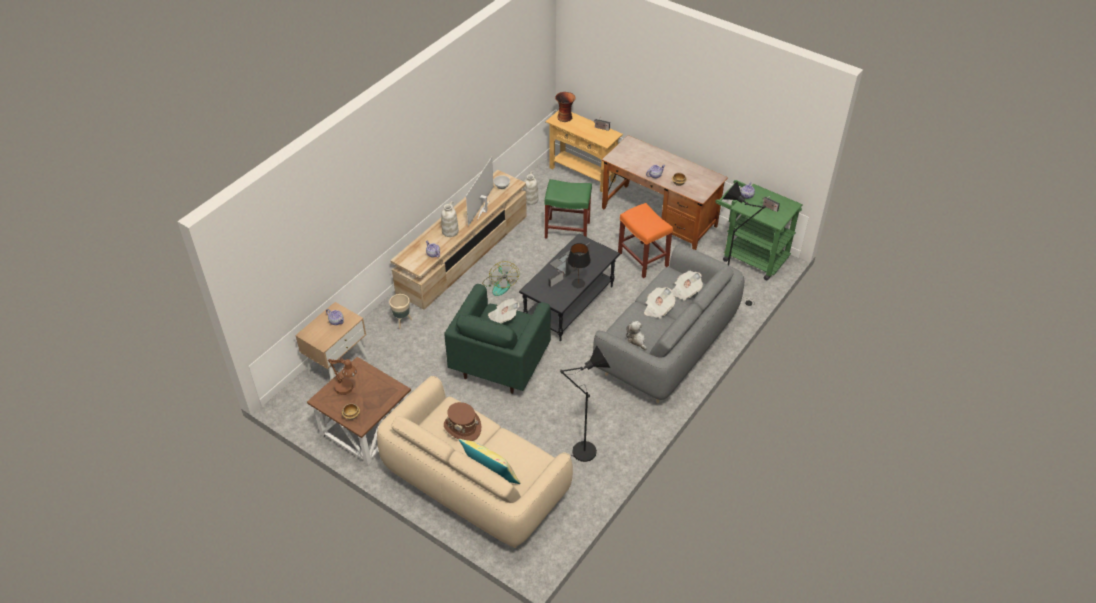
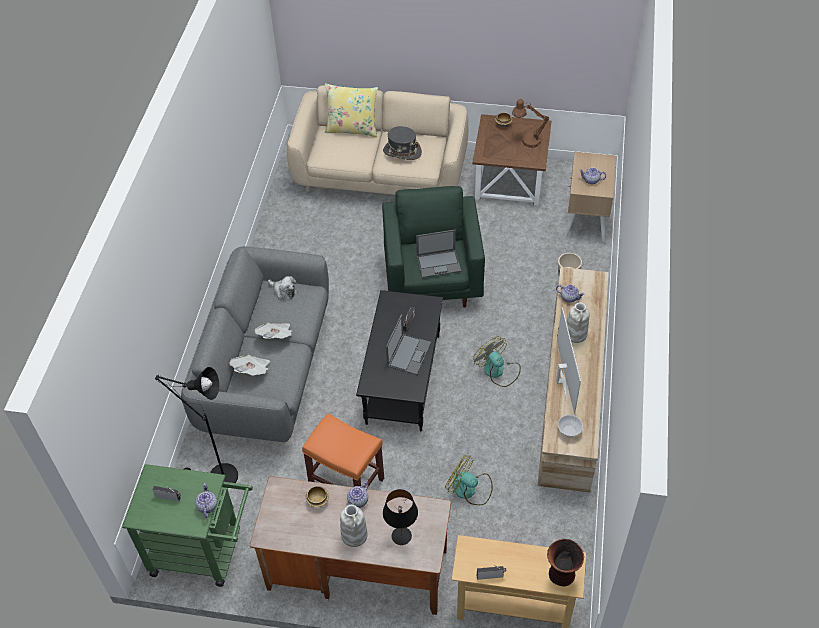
camera: 155 degrees right, 5 degrees up
(462, 427) = (402, 151): brown hat -> grey hat
(503, 317) = (439, 263): newspaper -> laptop
(530, 199) = (553, 521): white vase -> white vase (354, 535)
(568, 230) = (469, 489): green stool -> fan
(578, 283) = (382, 331): black table lamp -> black table lamp (401, 536)
(580, 454) = (304, 231): black floor lamp -> none

